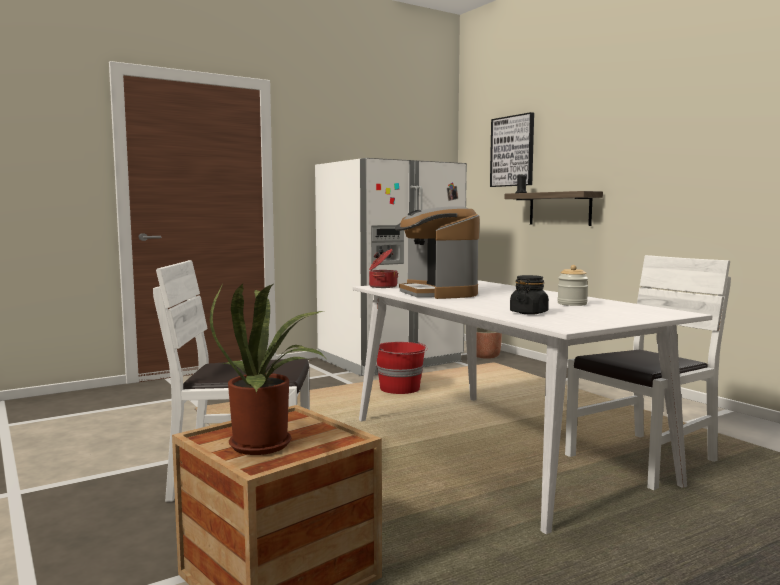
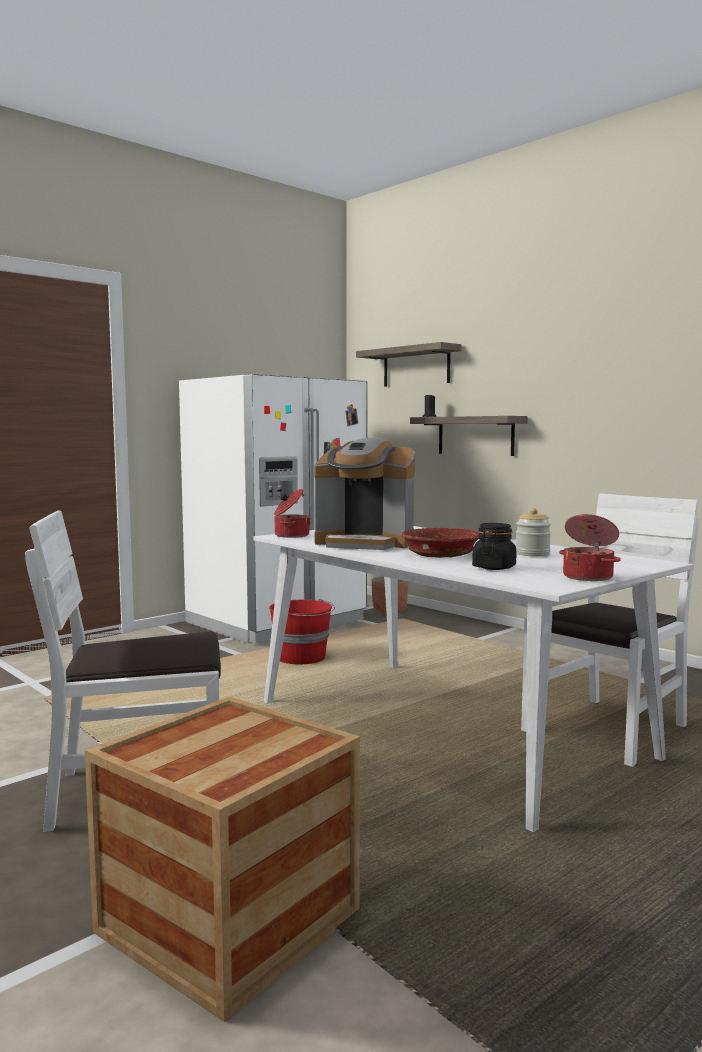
camera: 10 degrees left, 0 degrees up
(267, 445) = (218, 755): potted plant -> none
(437, 293) = (365, 543): coffee machine -> coffee machine turned 45 degrees counterclockwise
(492, 302) = (440, 554): none -> red bowl
(512, 151) = (416, 366): picture -> shelf
(605, 321) = (588, 577): none -> cooking pot

